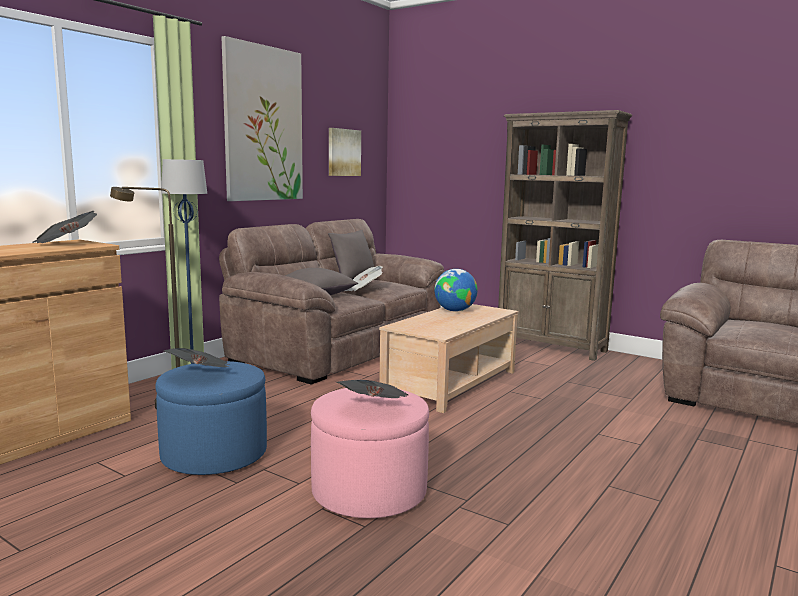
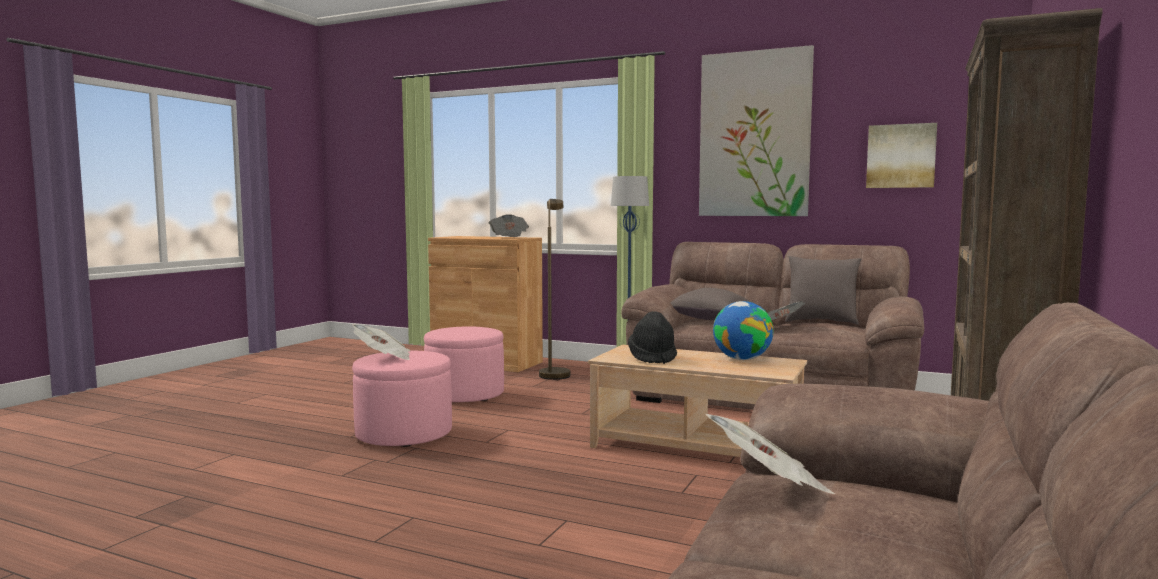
camera: 80 degrees right, 5 degrees down
(201, 375) = (456, 329): newspaper -> newspaper (768, 485)
(214, 454) = (464, 394): blue ottoman -> pink ottoman
(443, 325) = (652, 358): none -> black hat

